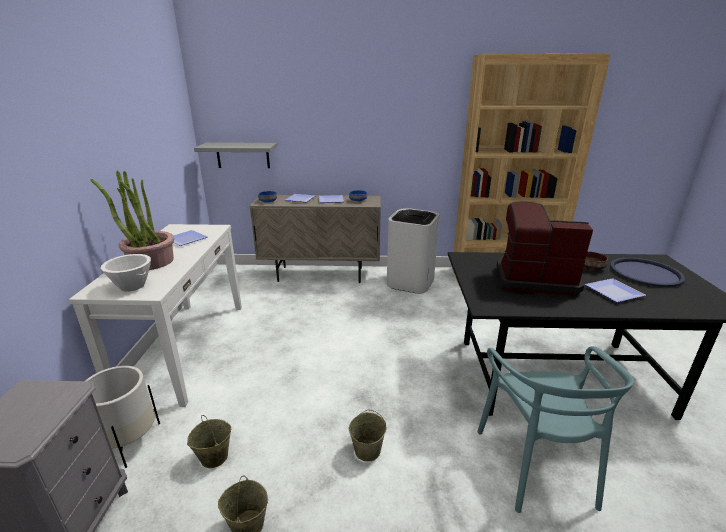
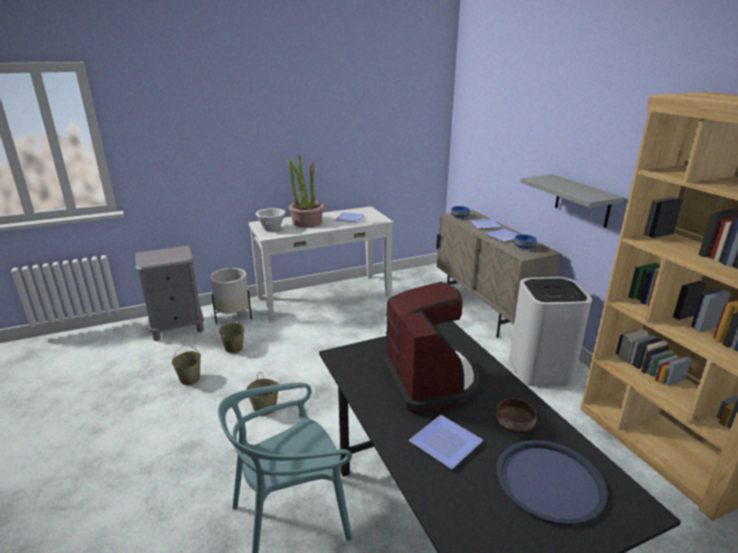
camera: 65 degrees right, 0 degrees up
(243, 155) = (472, 167): grey shelf -> grey shelf (582, 201)

